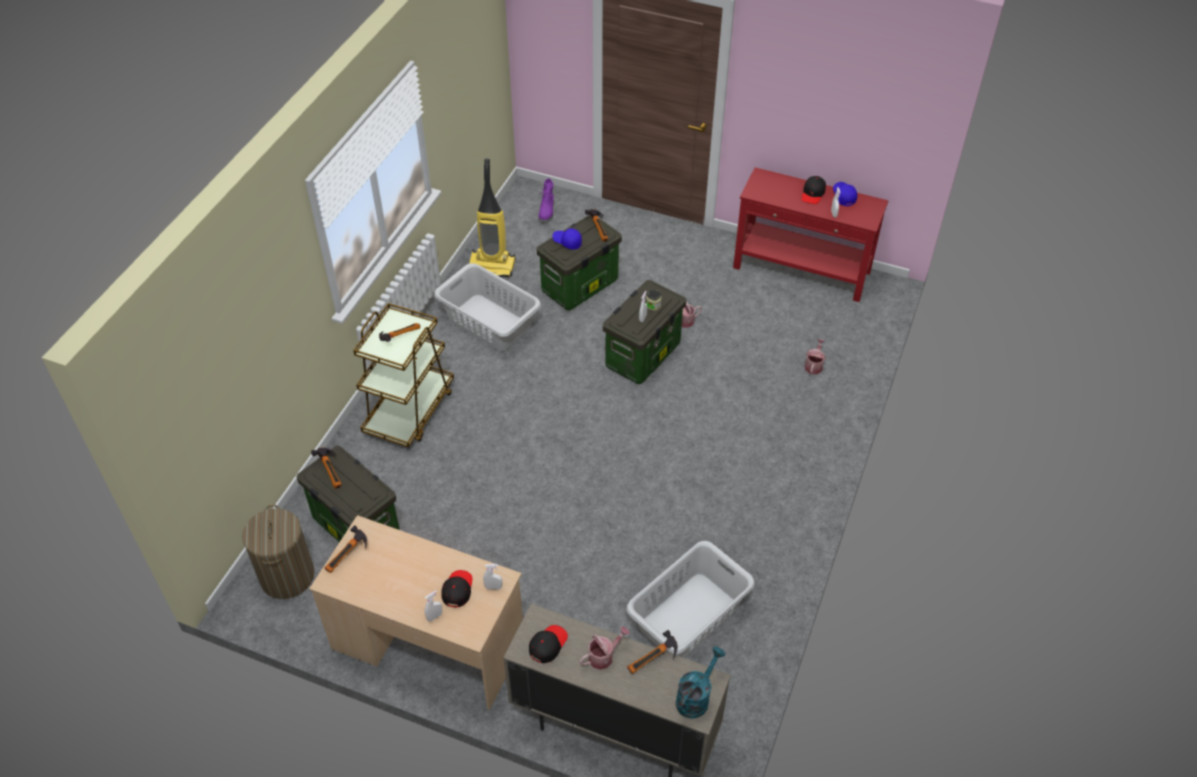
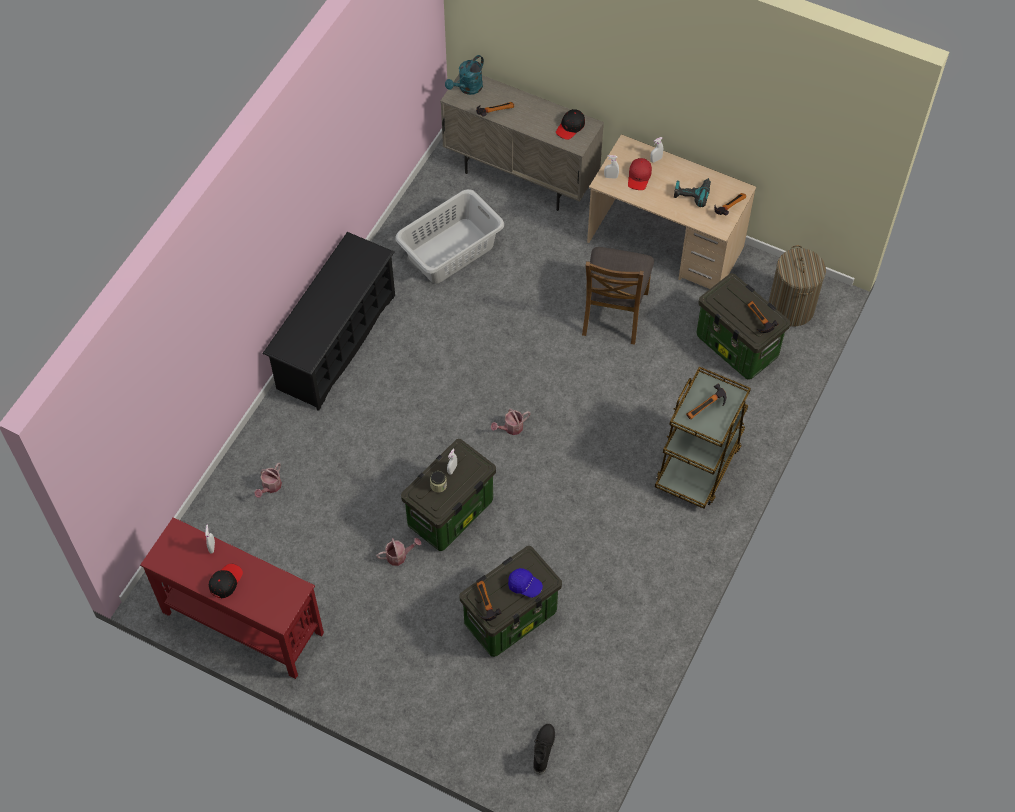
camera: 175 degrees left, 10 degrees up
(392, 572) = (691, 193): none -> power drill
(457, 590) = (639, 177): black cap -> red cap
(489, 322) = (617, 573): grey laundry basket -> none
(491, 555) = (614, 313): none -> brown chair
(492, 266) = (614, 659): vacuum cleaner -> none
(547, 212) = (542, 750): purple boot -> black boot
(604, 656) = (530, 117): watering can -> watering can (511, 428)
(793, 500) = (336, 342): none -> black shoe rack
(843, 196) = (190, 574): blue cap -> none

